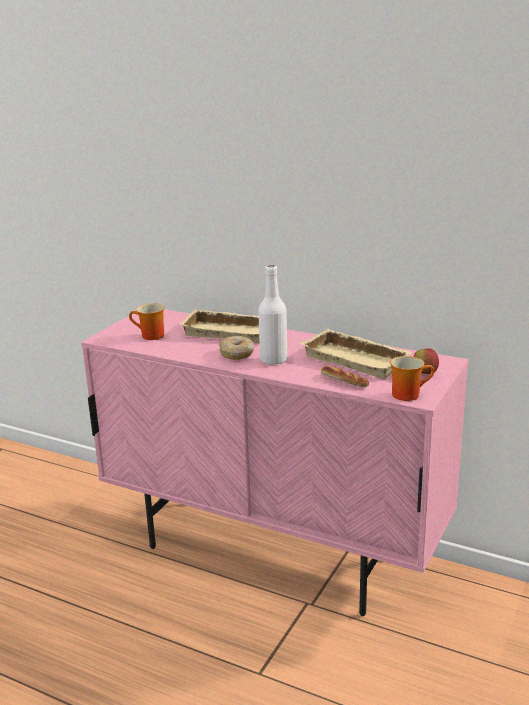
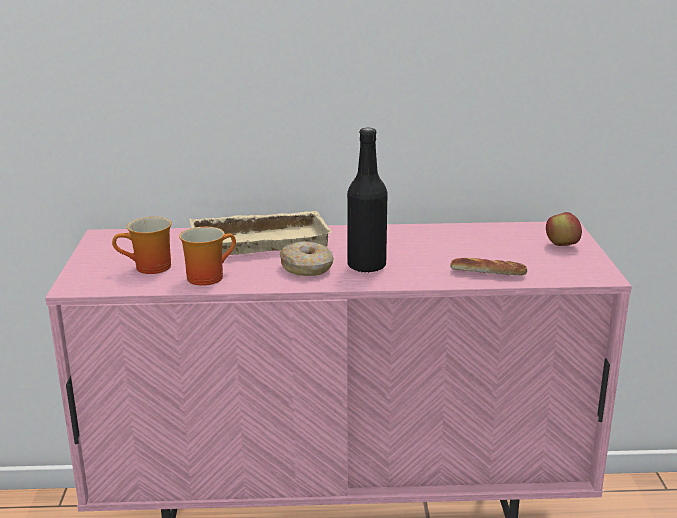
camera: 30 degrees left, 0 degrees up
(273, 360) = (366, 266): white bottle -> black bottle
(358, 359) = (466, 245): beige tray -> none
(408, 394) = (579, 272): mug -> mug (207, 276)

